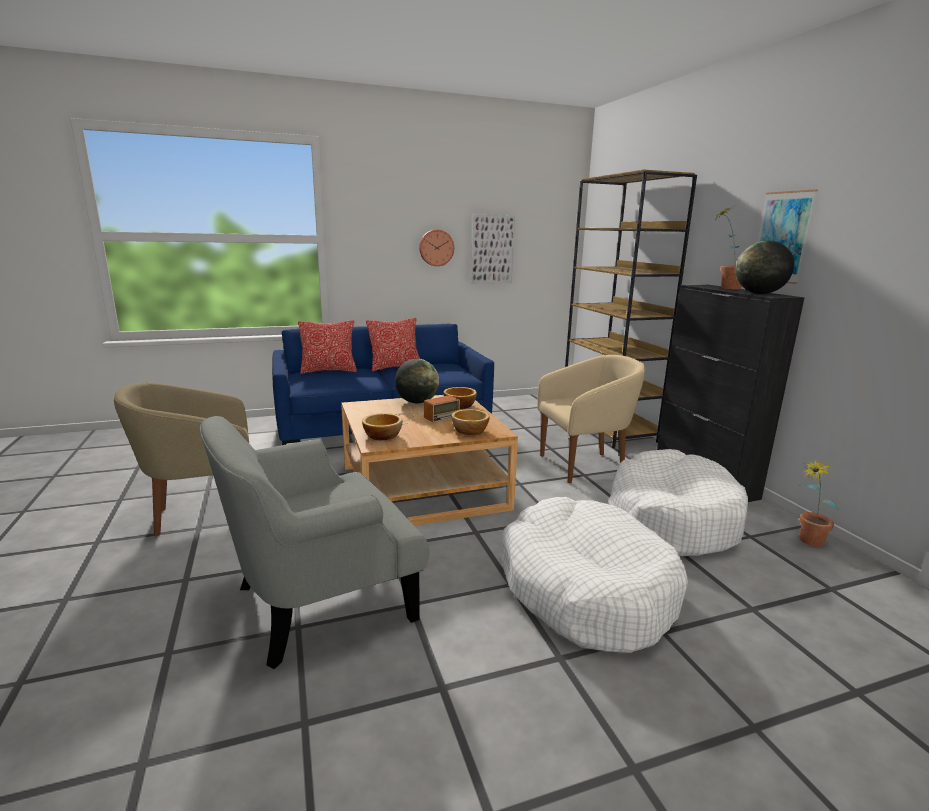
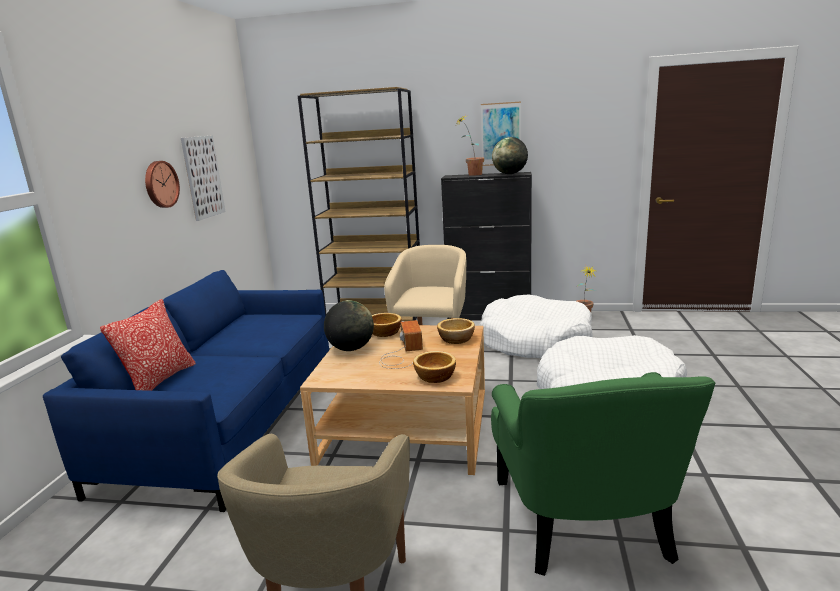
camera: 60 degrees left, 0 degrees up
(320, 601) = (583, 519): grey armchair -> green armchair
(395, 367) = (212, 341): pillow -> none

